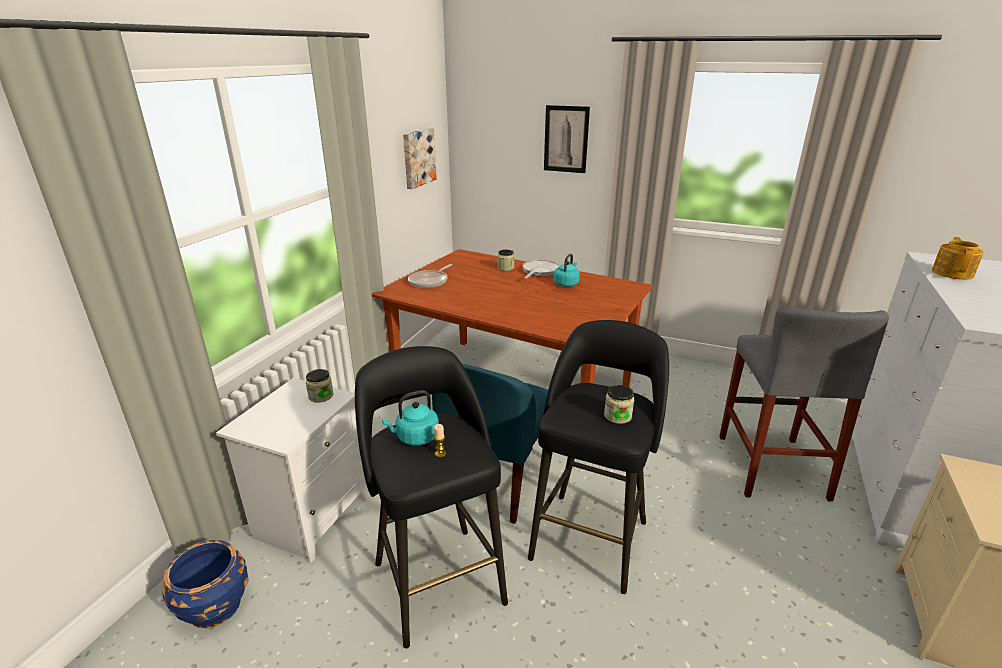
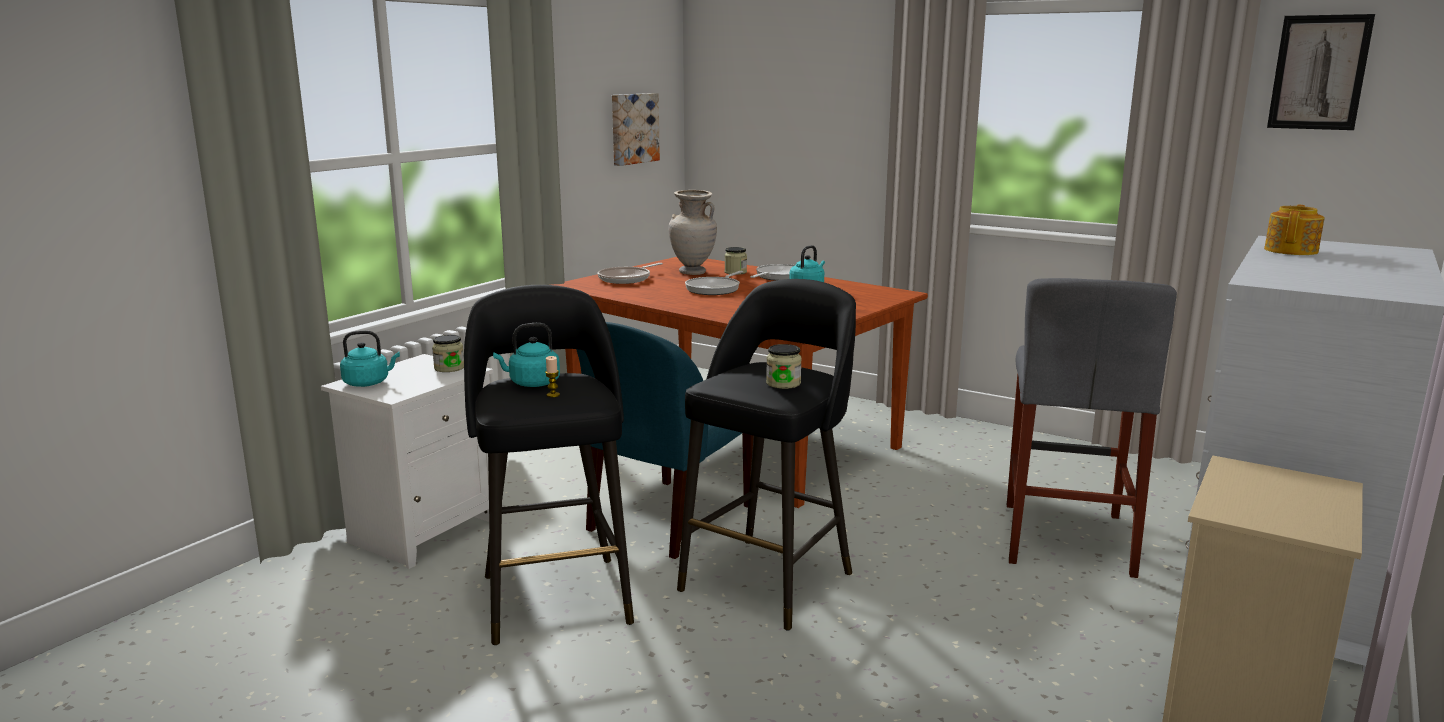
camera: 10 degrees right, 10 degrees down
(215, 606) = (288, 591): blue planter -> none
(258, 424) = (369, 383): none -> turquoise kettle
(475, 270) = (692, 273): none -> beige vase
(501, 290) = (715, 289): none -> frying pan
(566, 139) = (831, 108): picture -> picture (1319, 72)

